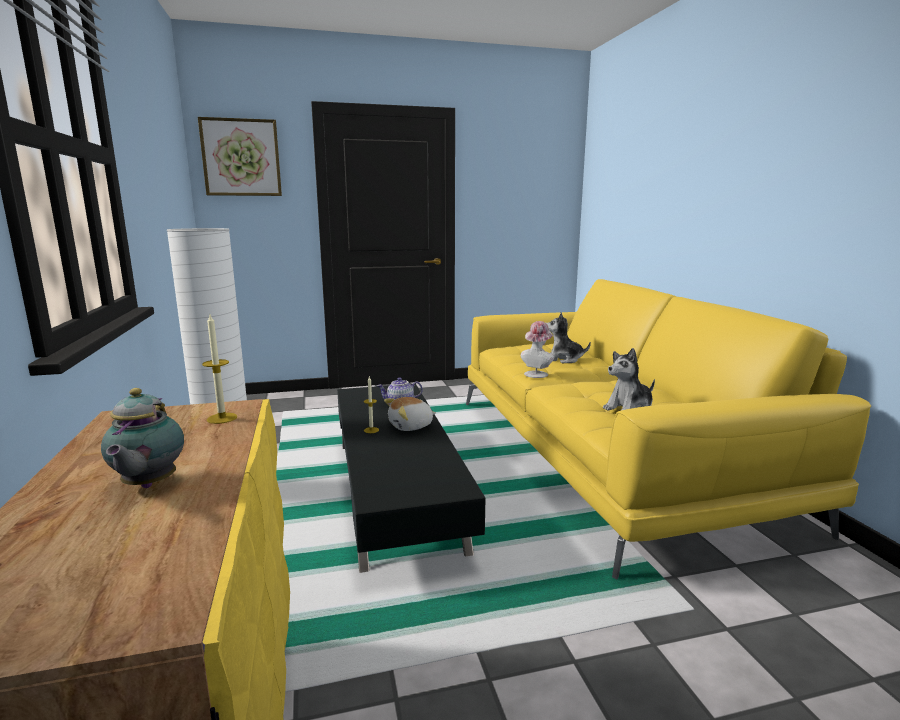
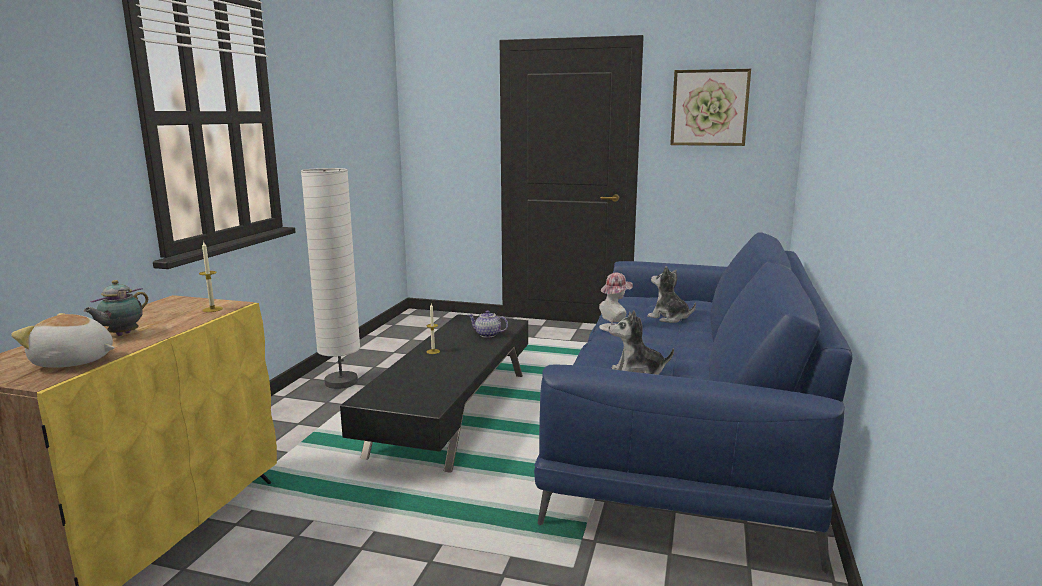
camera: 30 degrees right, 0 degrees up
(241, 157) = (438, 95): picture -> picture (709, 108)
(411, 426) = (467, 355): plush toy -> plush toy (73, 362)
(606, 456) = (684, 431): yellow sofa -> blue sofa

